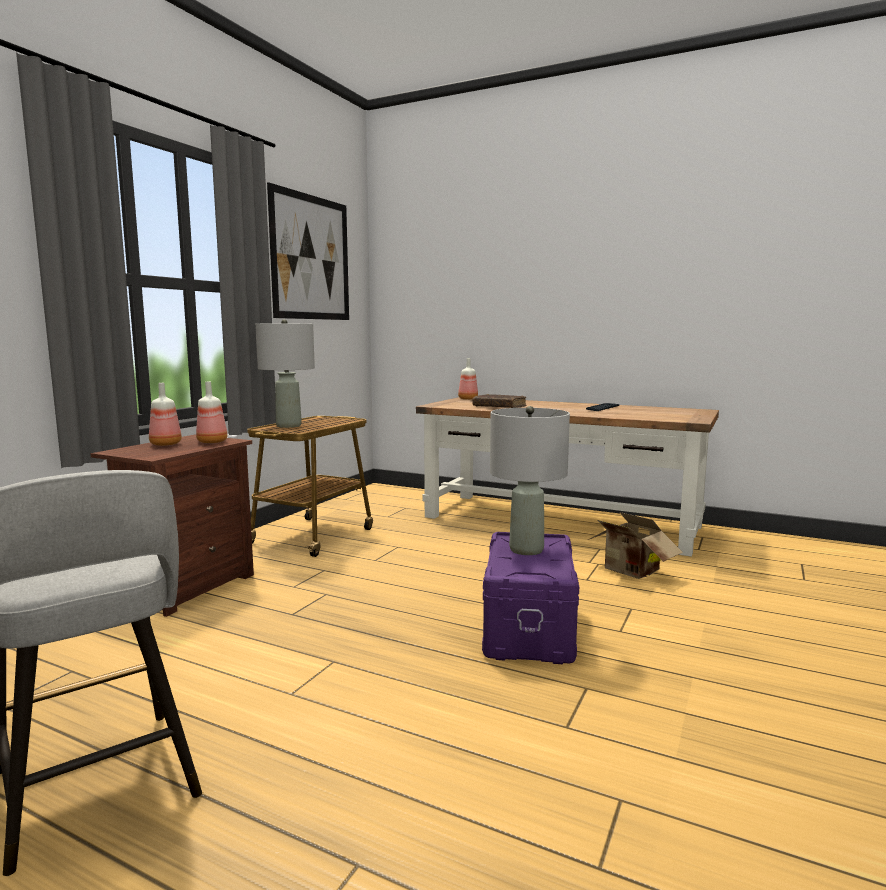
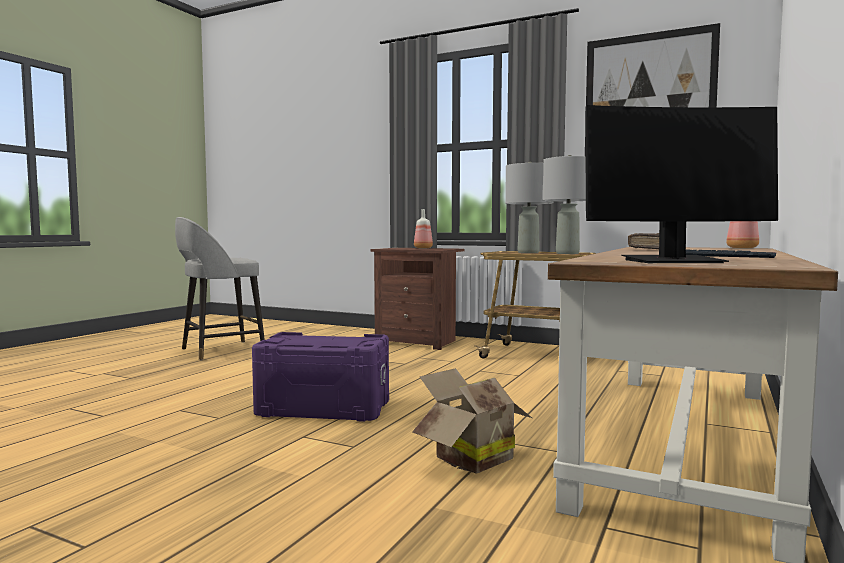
camera: 90 degrees right, 5 degrees down
(213, 442) = (432, 249): bottle -> none
(526, 549) = (340, 341): grey table lamp -> grey table lamp (567, 253)
(674, 414) = (672, 261): none -> monitor

